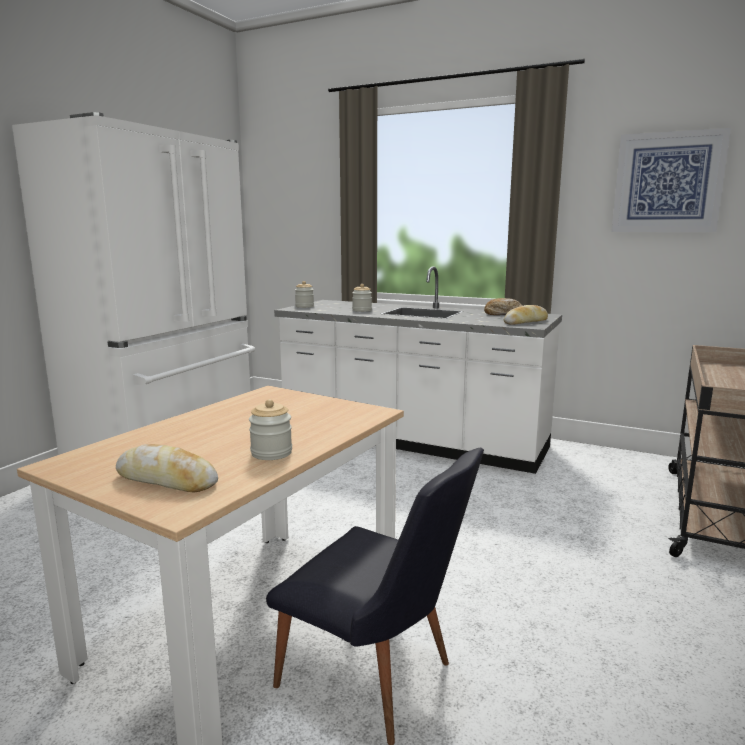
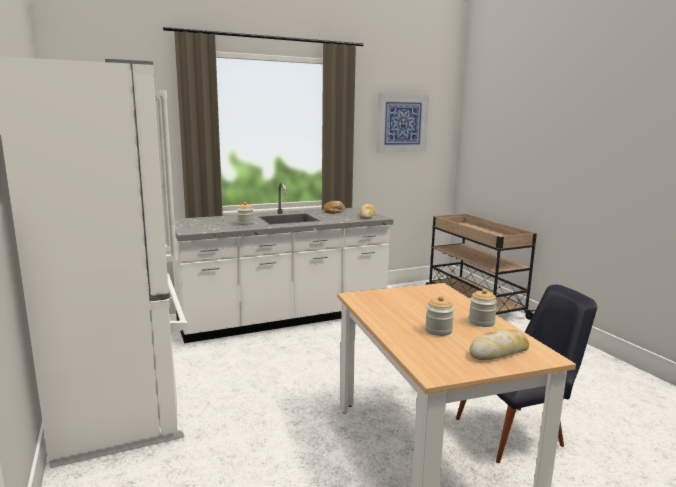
camera: 50 degrees left, 0 degrees up
(304, 306) = (187, 228): jar -> jar (438, 330)

